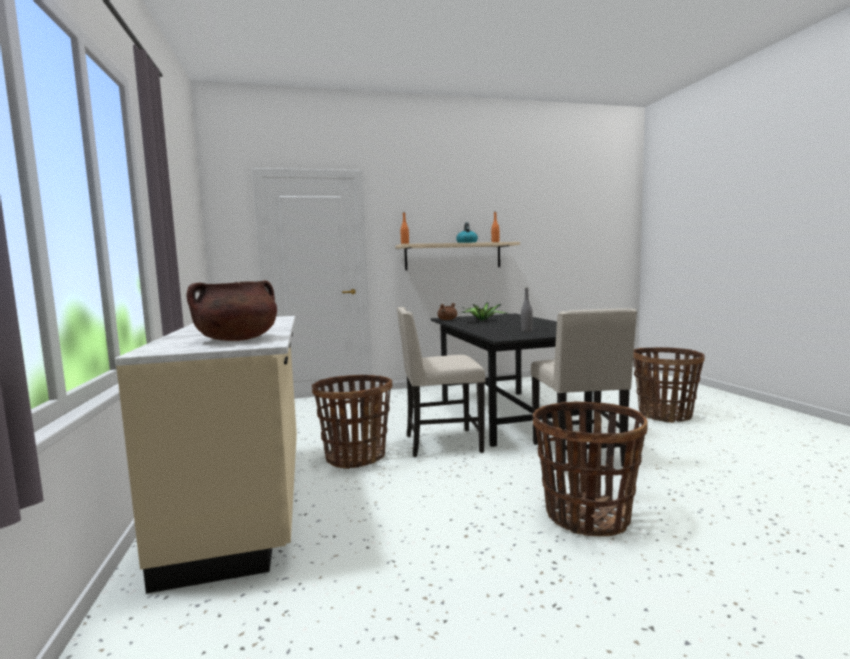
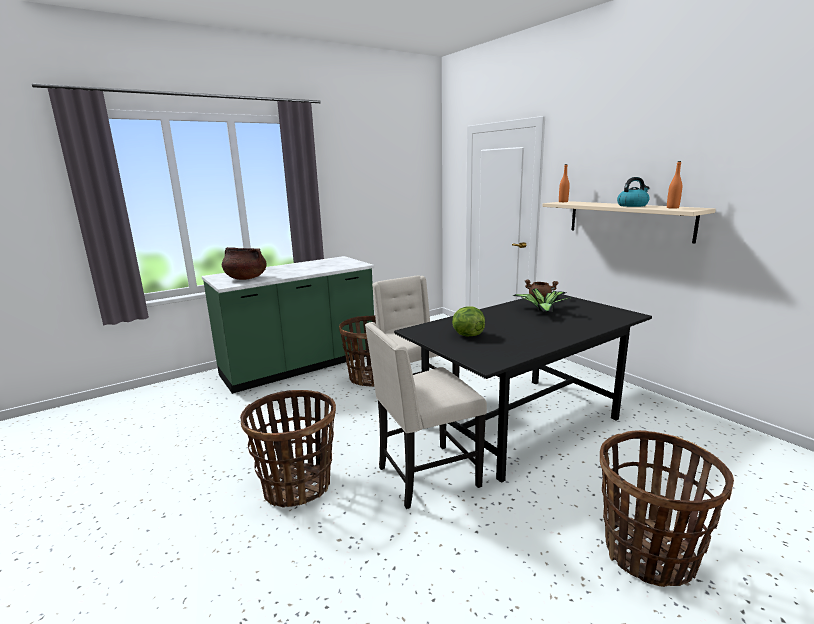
camera: 70 degrees right, 10 degrees up
(246, 501) = (300, 366): beige counter -> green counter
(526, 331) = (467, 335): grey bottle -> lettuce

